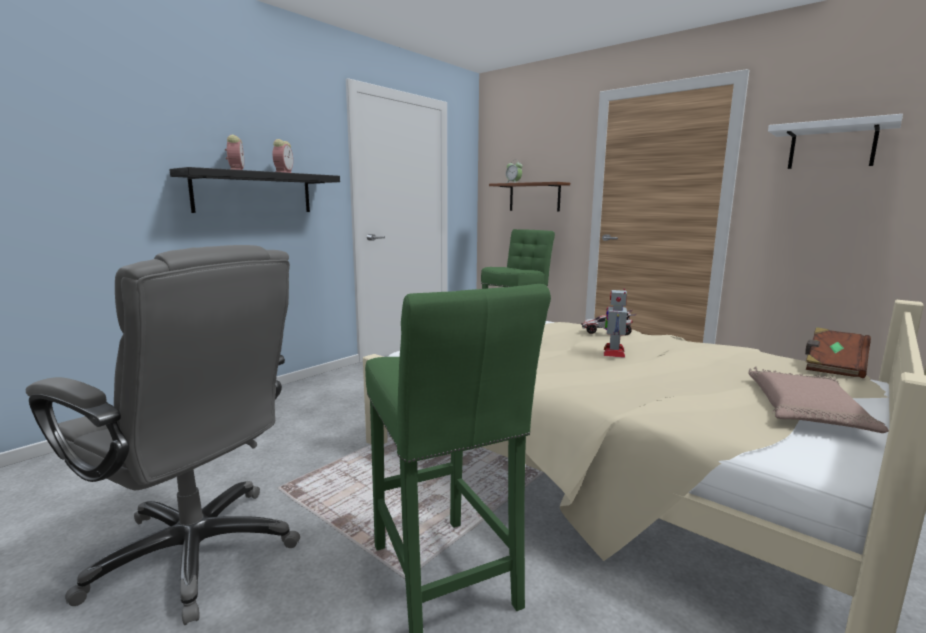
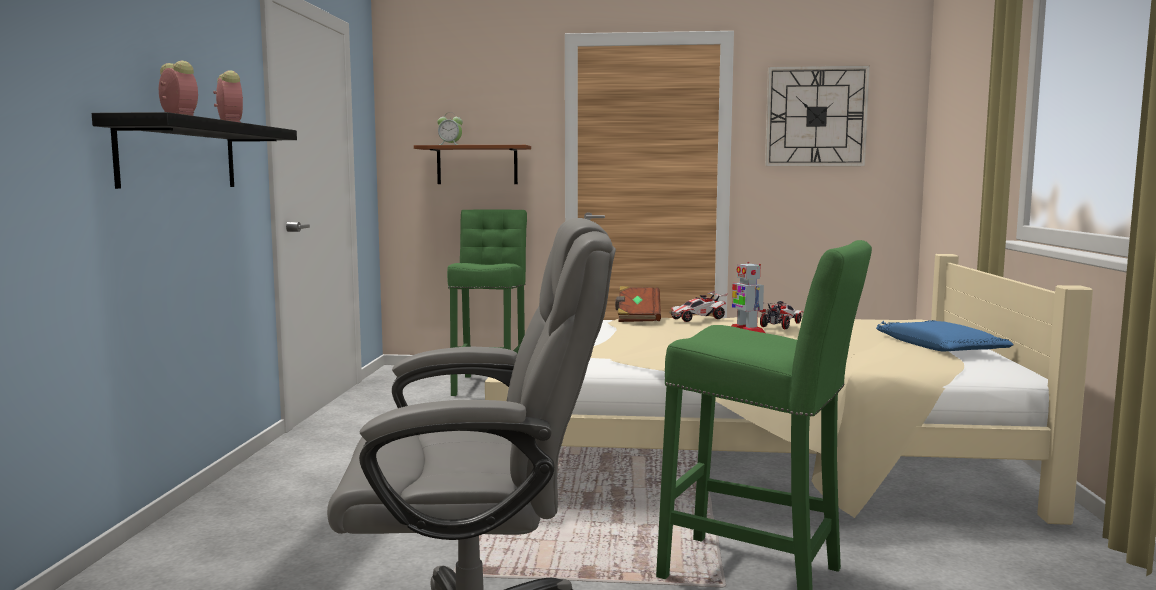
camera: 35 degrees left, 5 degrees down
(662, 351) = (781, 325): none -> toy car
(806, 408) = (940, 345): beige pillow -> blue pillow
(831, 147) = (816, 116): white shelf -> wall clock
(833, 366) = (906, 318): brown book -> brown book (637, 317)

